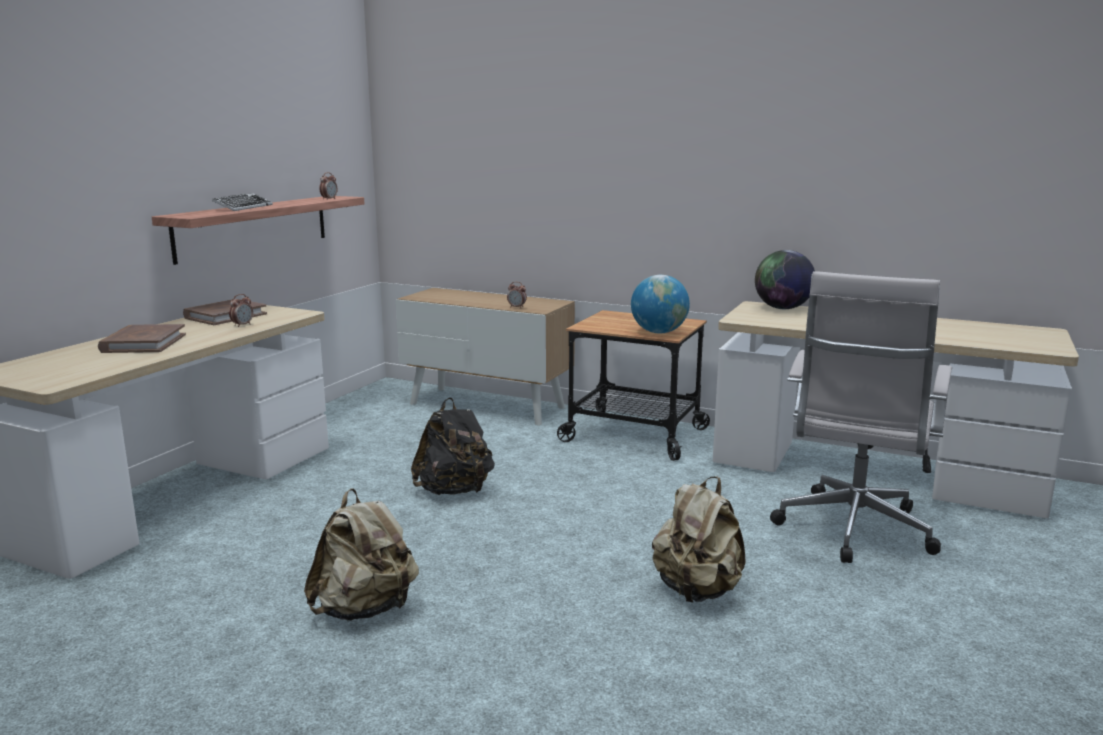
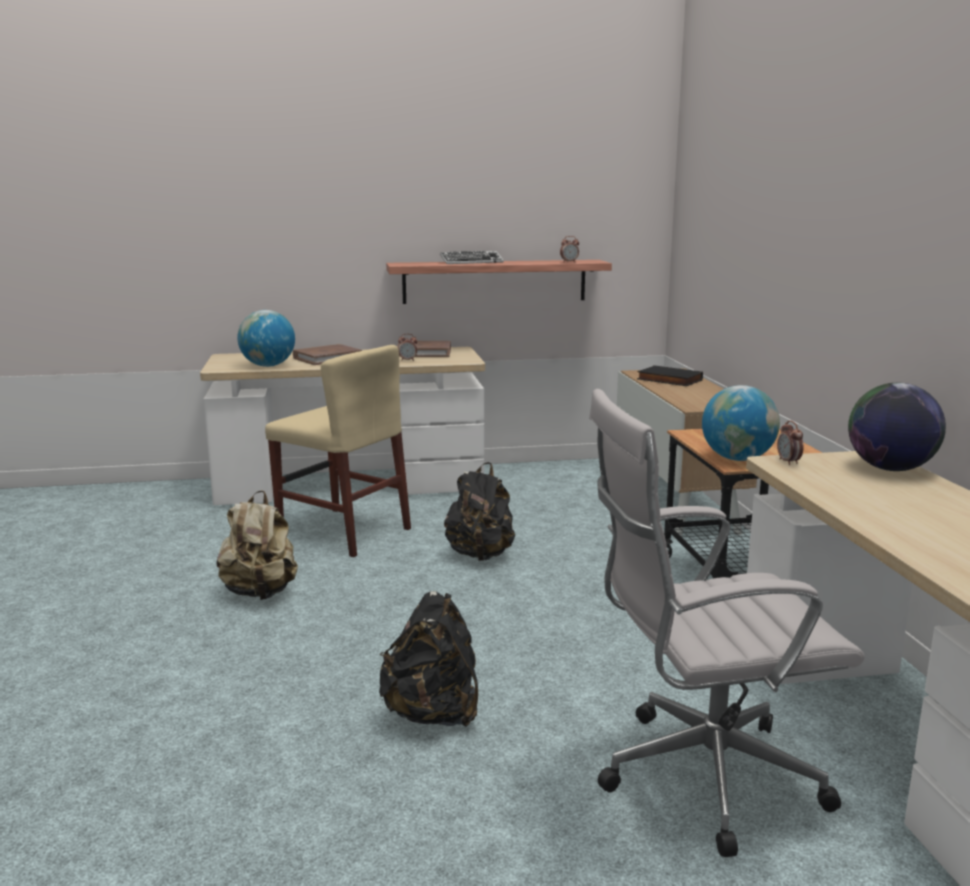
camera: 55 degrees right, 0 degrees up
(106, 366) = (268, 366): none -> globe
(294, 530) = (343, 531): none -> beige chair
(456, 297) = (668, 380): none -> black book
(517, 307) = (683, 400): alarm clock -> alarm clock (788, 462)
(697, 591) = (433, 713): beige backpack -> black backpack

